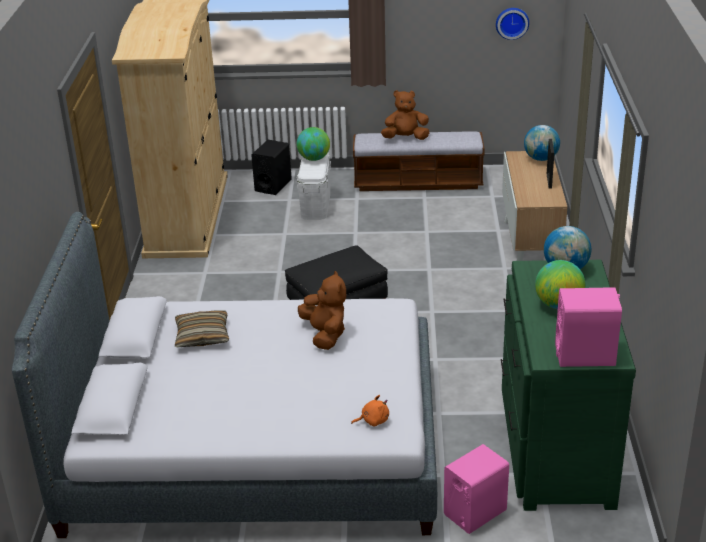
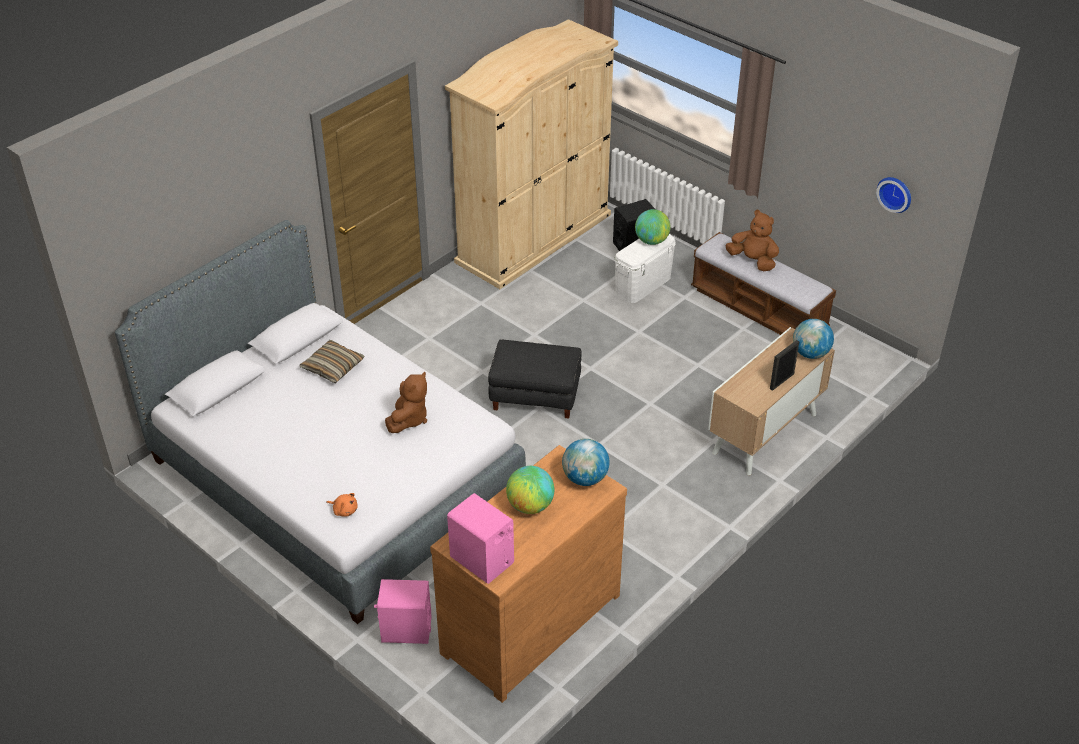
camera: 40 degrees right, 10 degrees up
(554, 447) = (528, 622): green dresser -> brown dresser

